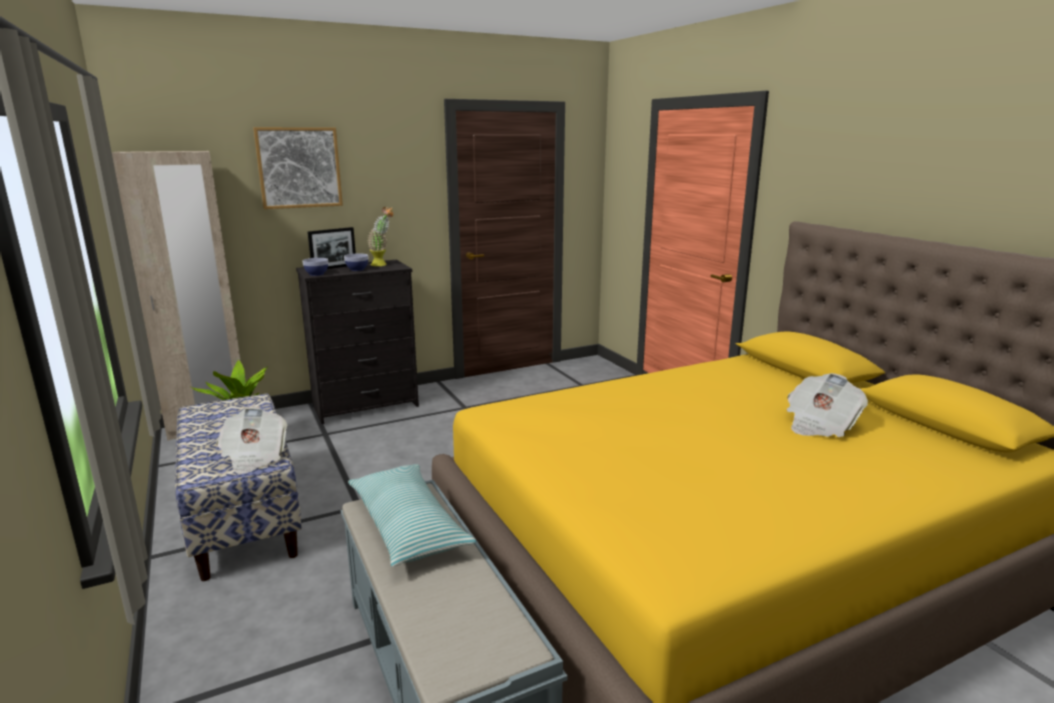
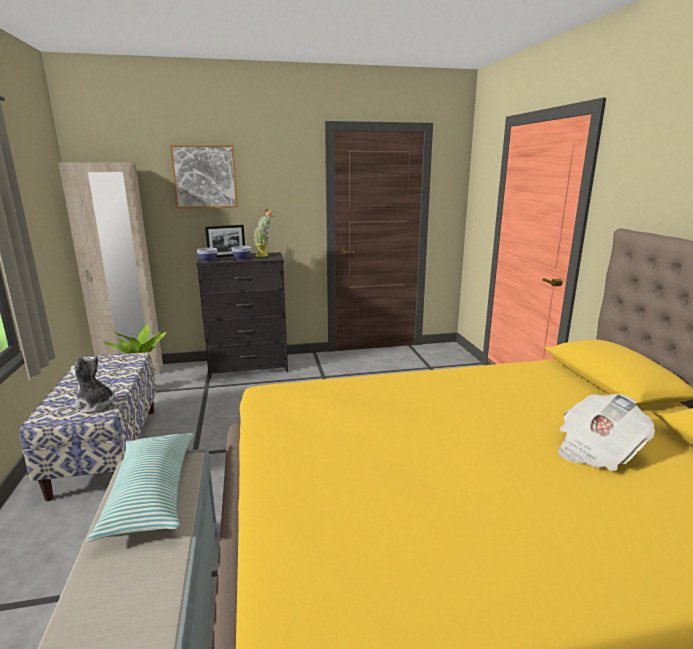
camera: 15 degrees right, 0 degrees up
(254, 456) = (95, 405): newspaper -> plush toy

